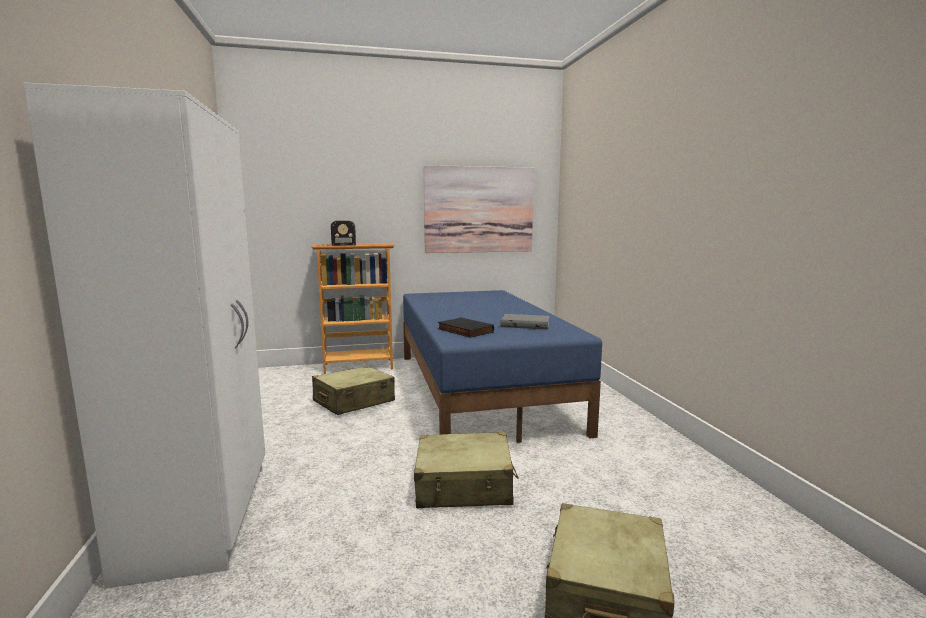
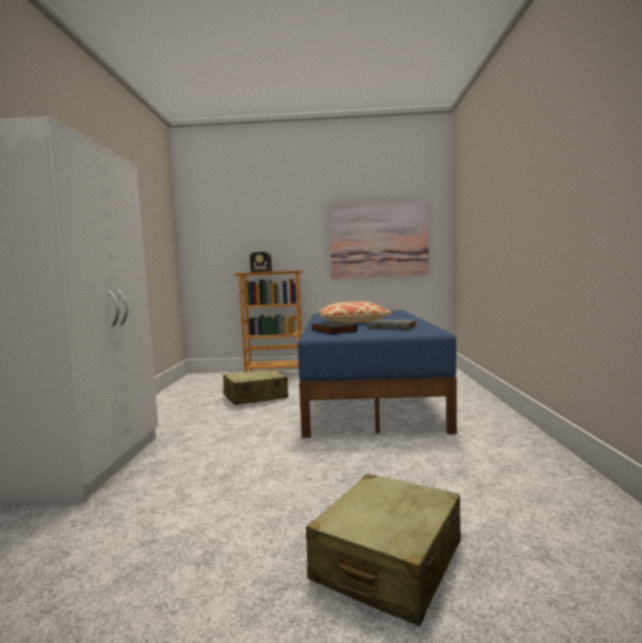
camera: 15 degrees right, 5 degrees down
(464, 486) = (307, 462): beige suitcase -> none
(470, 313) = (352, 322): none -> pillow

